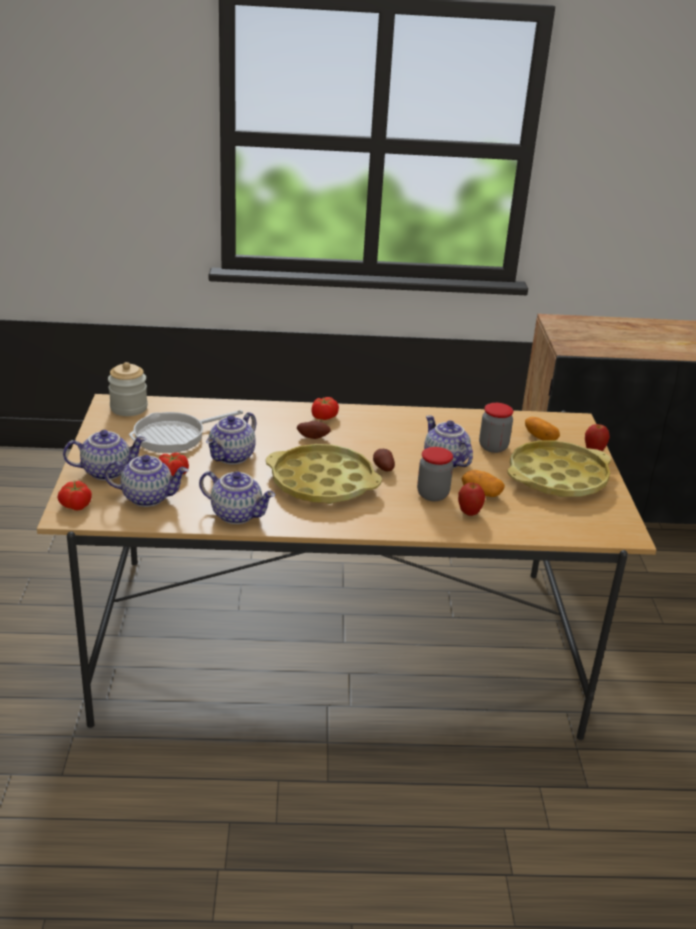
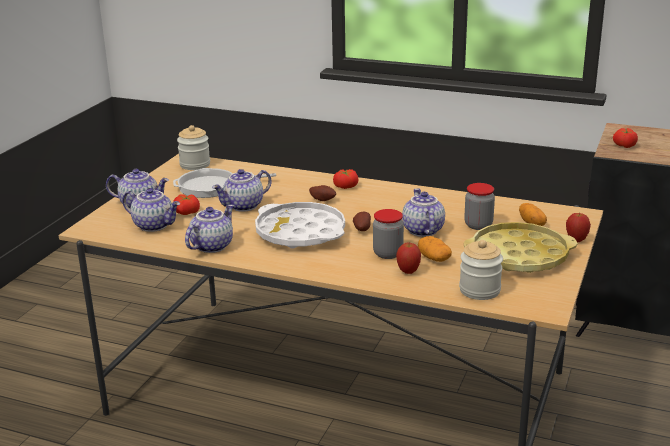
camera: 25 degrees right, 5 degrees down
(75, 505) = (98, 224): tomato -> tomato (624, 145)
(237, 514) = (211, 246): teapot -> teapot turned 105 degrees counterclockwise
(322, 482) = (300, 233): yellow tray -> white tray
(552, 523) = (479, 290): none -> jar

